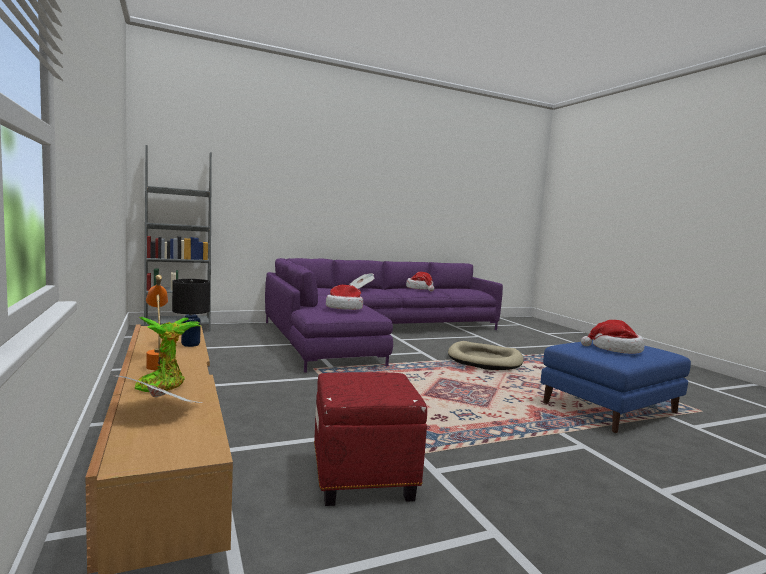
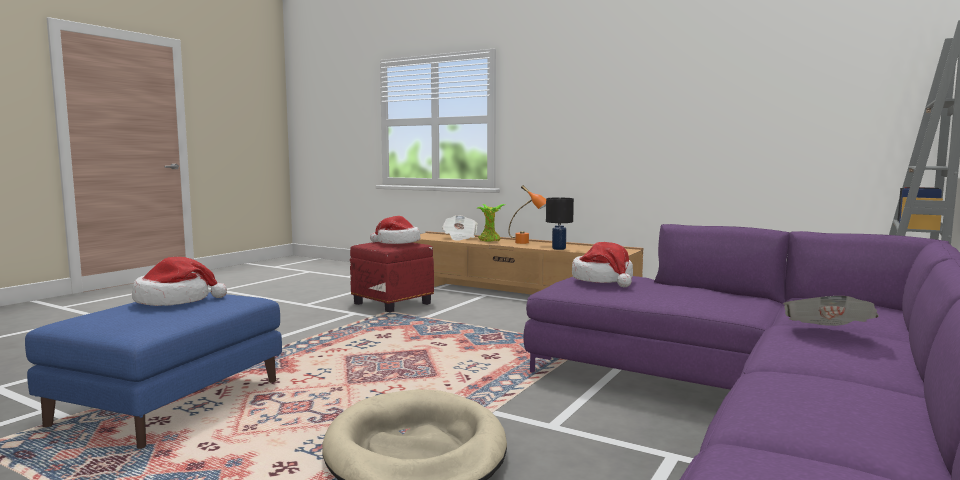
camera: 145 degrees right, 0 degrees up
(420, 289) = (828, 405): hat -> hat (397, 243)

